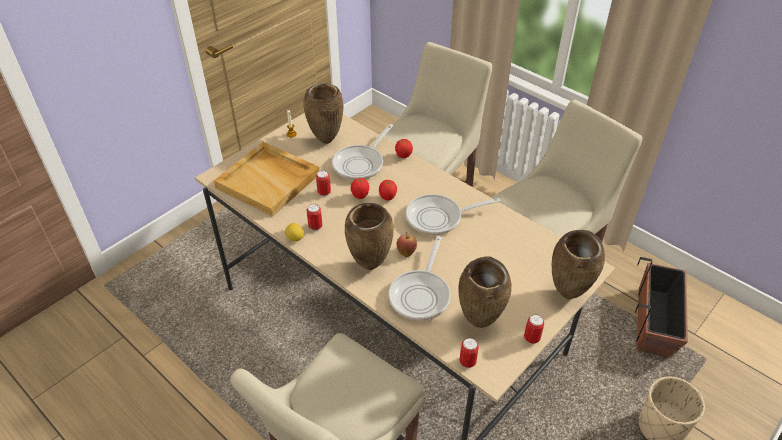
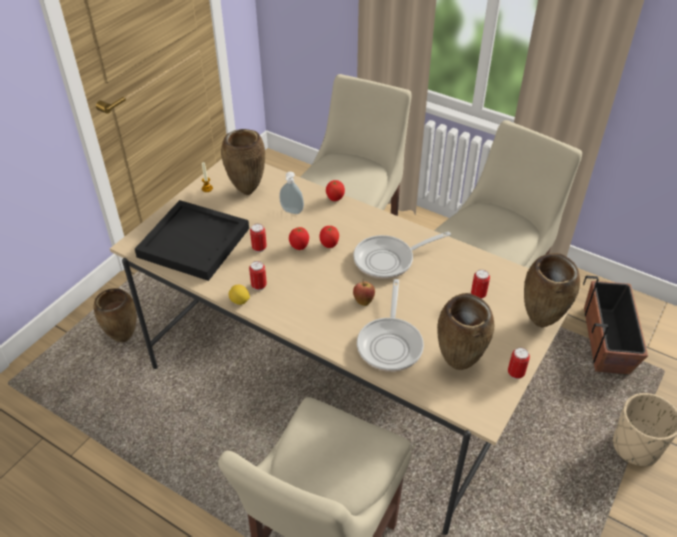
camera: 10 degrees left, 0 degrees up
(269, 181) = (195, 242): beige tray -> black tray
(361, 163) = (291, 212): frying pan -> soap dispenser
(369, 266) = (328, 321): brown vase -> brown vase (123, 339)
(467, 362) = (456, 408): can -> can (478, 295)

